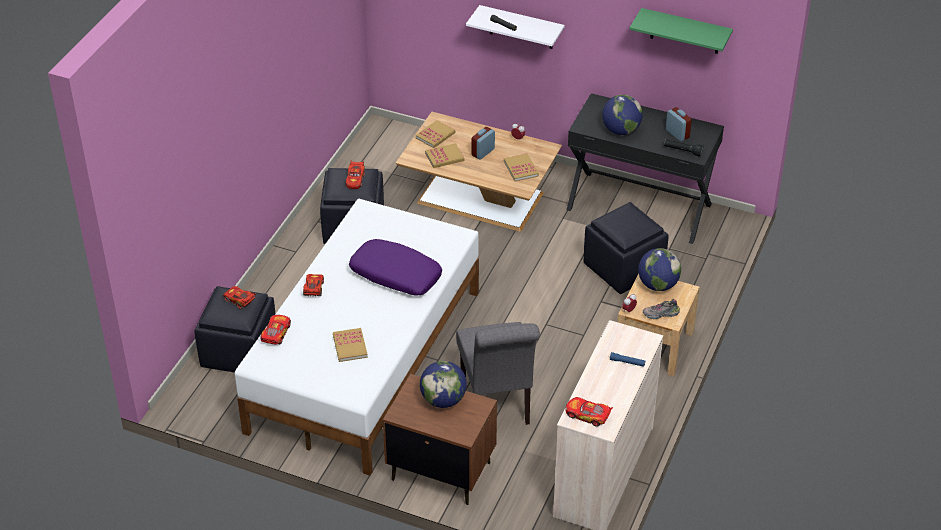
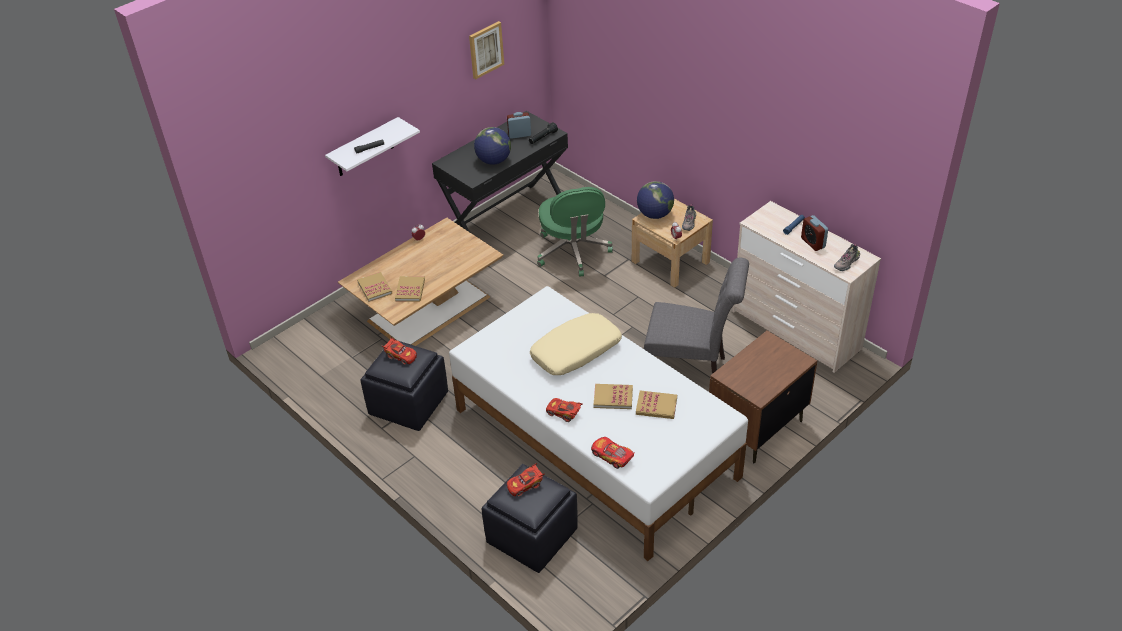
camera: 65 degrees left, 0 degrees up
(395, 275) = (576, 352): purple pillow -> beige pillow
(443, 400) = (753, 362): globe -> none
(483, 152) = (421, 265): alarm clock -> alarm clock (813, 243)
(521, 169) = (460, 248): book -> book (613, 397)
(588, 415) = (846, 263): toy car -> shoe
(622, 268) = (573, 252): black ottoman -> green office chair
(685, 31) = (485, 49): green shelf -> picture

